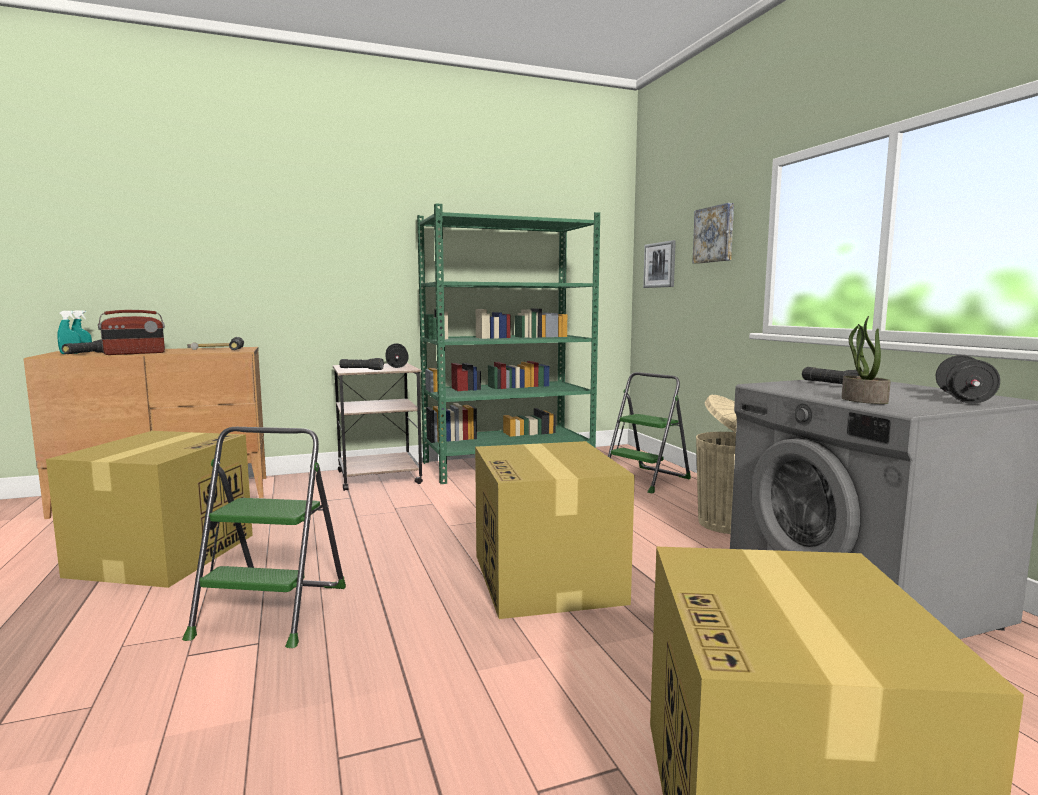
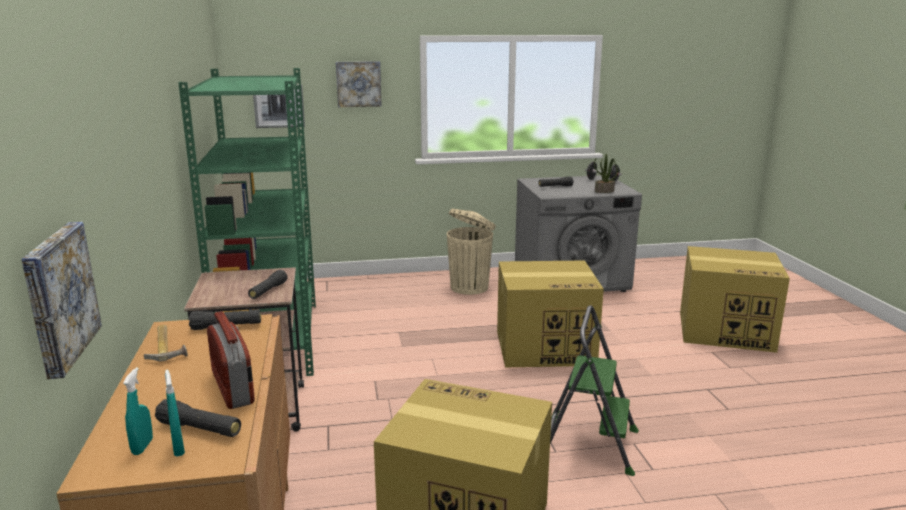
camera: 80 degrees left, 10 degrees up
(108, 276) = (57, 296): none -> picture
(397, 366) = (246, 276): black dumbbell -> none
(648, 478) = (360, 292): green step ladder -> none

